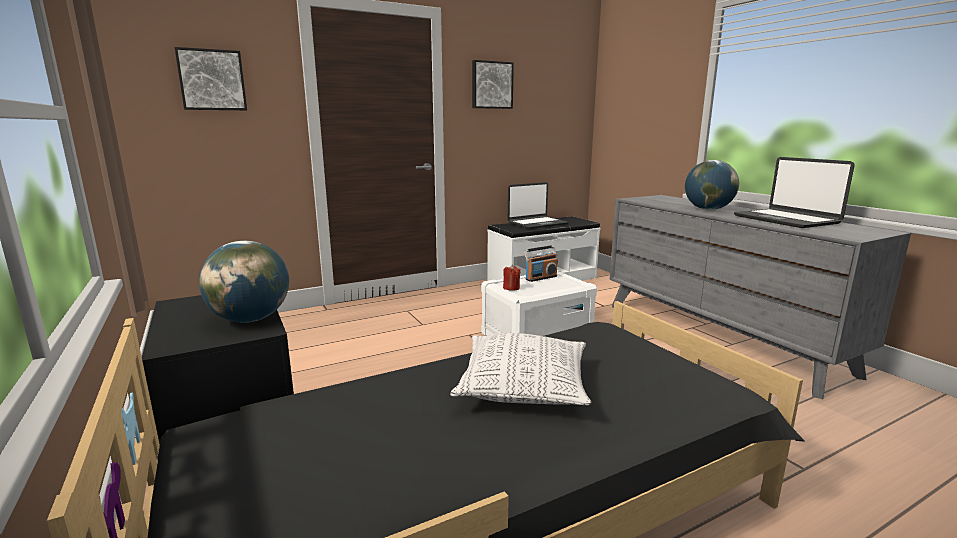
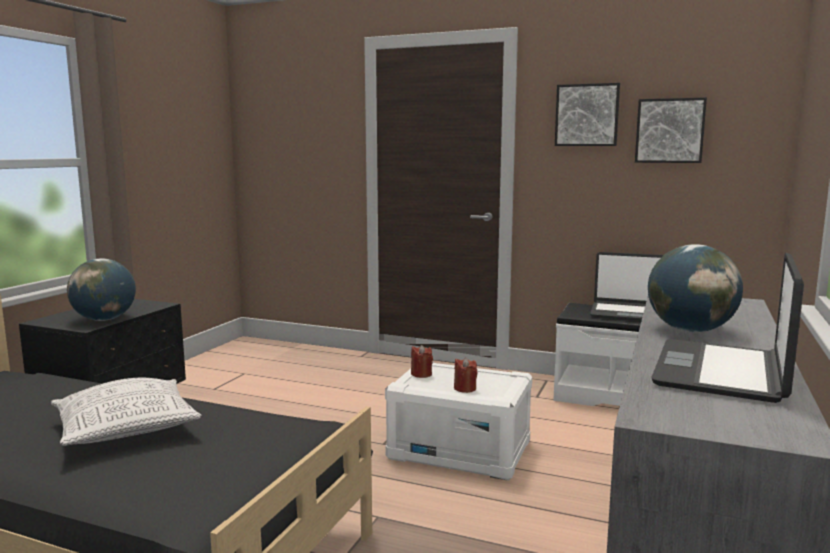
camera: 50 degrees right, 5 degrees down
(212, 80) = (294, 126): picture -> picture (670, 131)
(541, 278) = (482, 376): radio -> none
(555, 286) = (465, 388): none -> red candle

